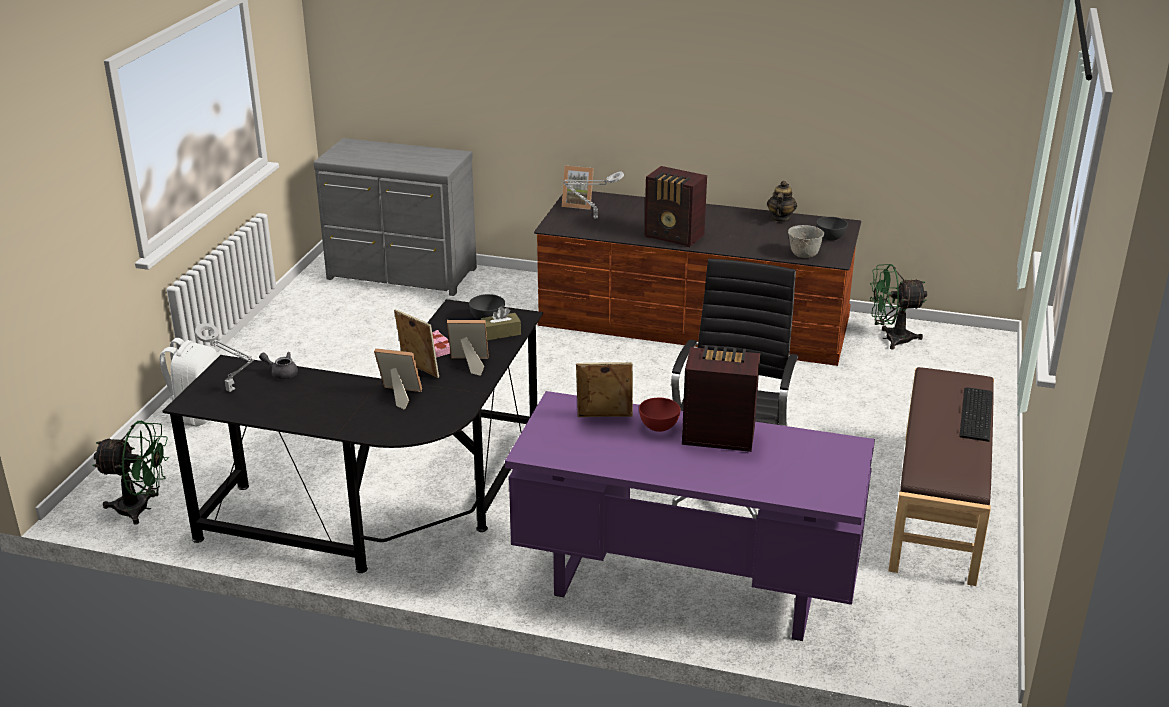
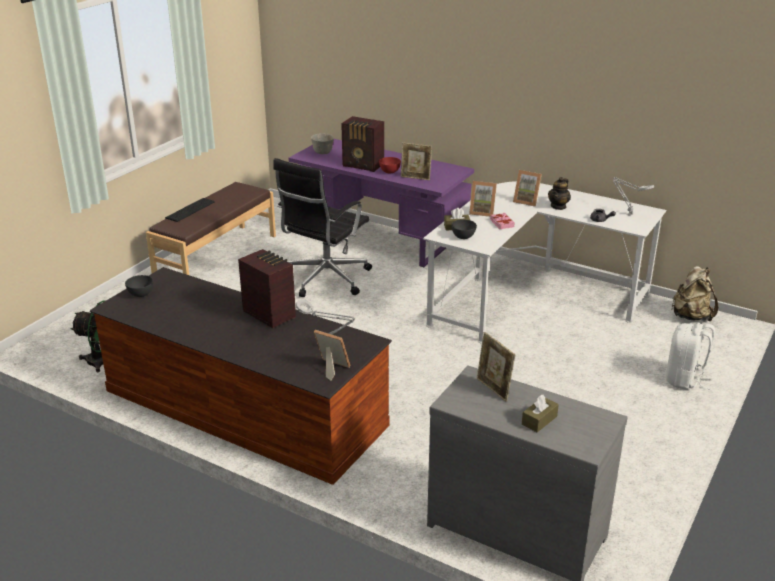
camera: 165 degrees left, 0 degrees up
(141, 509) = (691, 316): green fan -> beige backpack
(384, 152) = (539, 420): none -> brown tissue box
(392, 506) = (530, 297): black desk -> white desk
(418, 370) = (514, 212): picture frame -> picture frame (493, 389)
(780, 218) = (156, 321): teapot -> teapot (558, 206)
(803, 255) = (183, 281): grey bowl -> grey bowl (323, 153)

